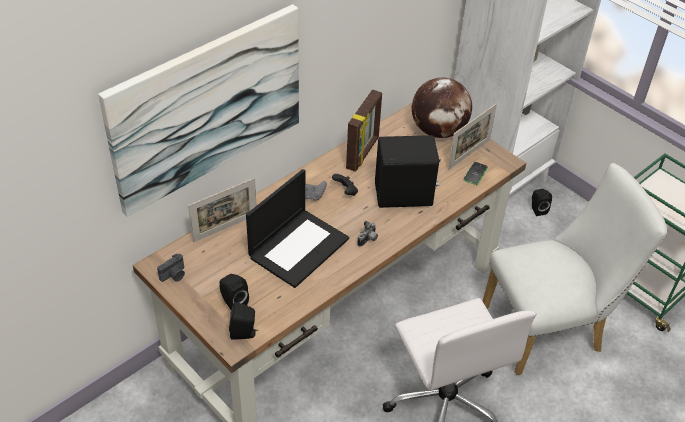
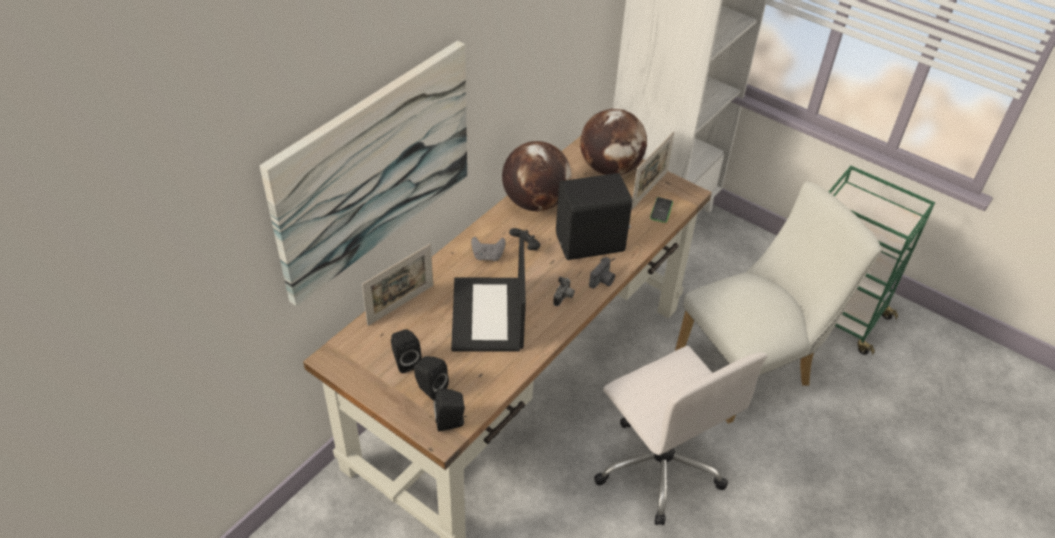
camera: 10 degrees left, 0 degrees up
(174, 275) = (354, 367): camera -> camera (602, 281)
(299, 247) = (489, 315): laptop -> laptop turned 150 degrees clockwise
(363, 153) = (535, 202): picture frame -> globe
(537, 209) = (709, 242): black speaker -> black speaker (405, 361)

